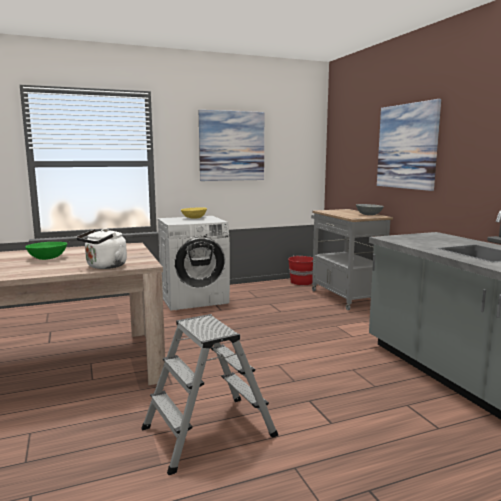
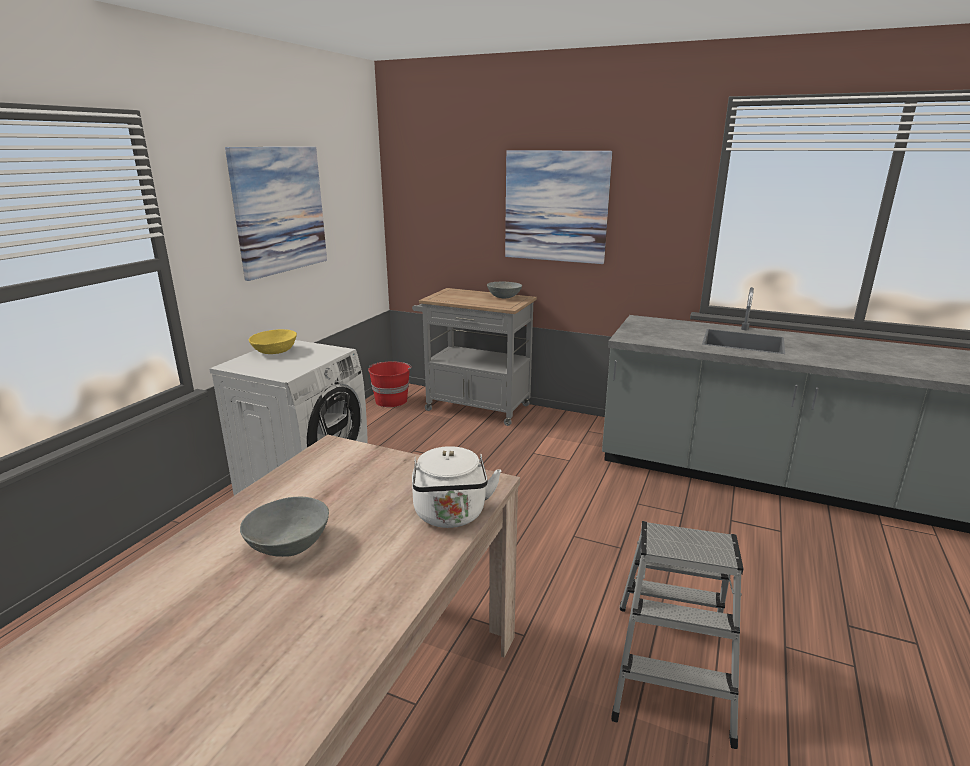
camera: 45 degrees left, 10 degrees up
(48, 258) = (290, 544): green bowl -> grey bowl

